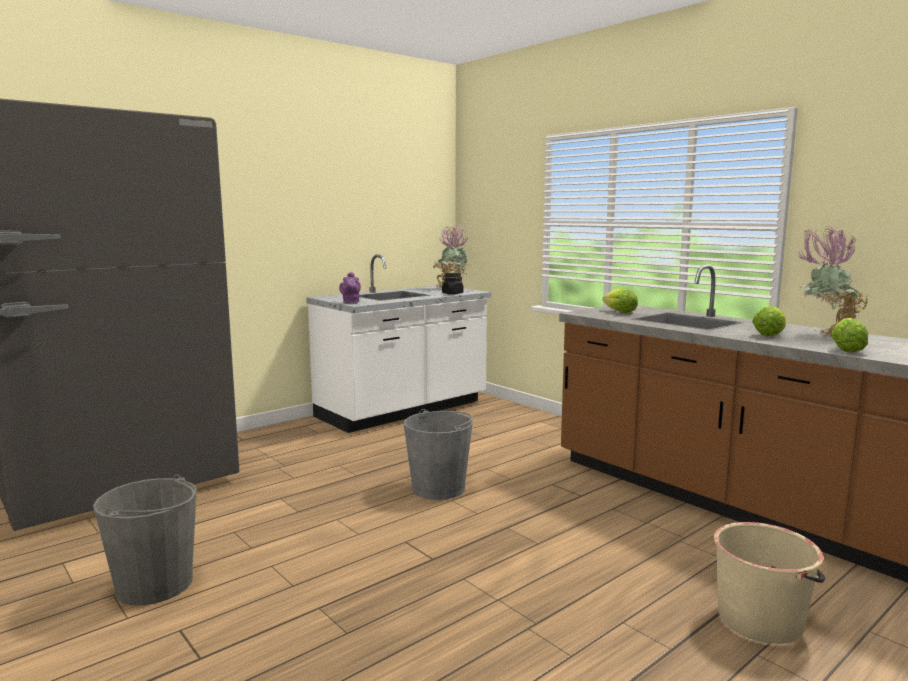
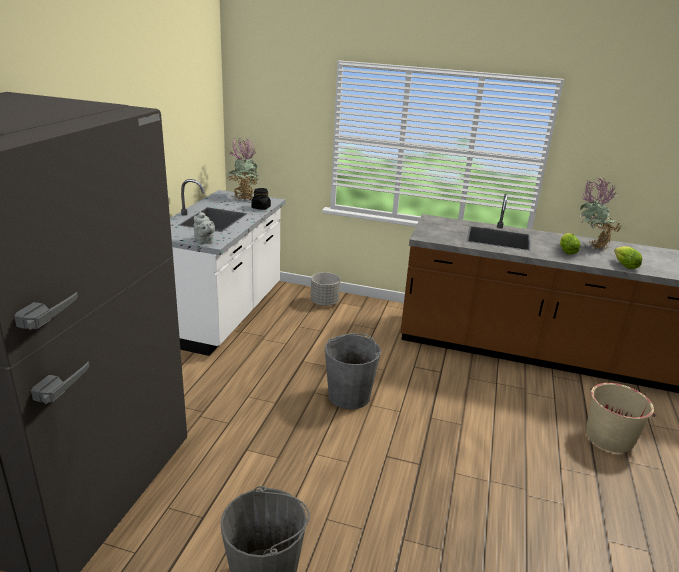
camera: 35 degrees left, 15 degrees up
(350, 302) = (204, 241): purple teapot -> grey teapot
(522, 418) = (324, 302): none -> grey planter
(618, 312) = (442, 231): lettuce -> none

